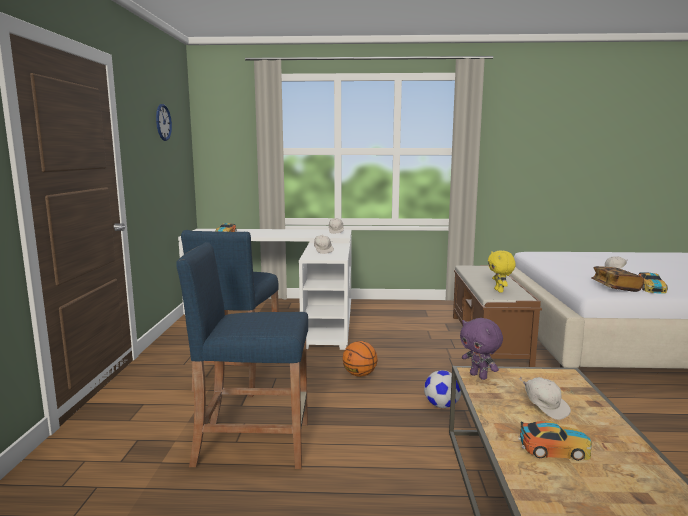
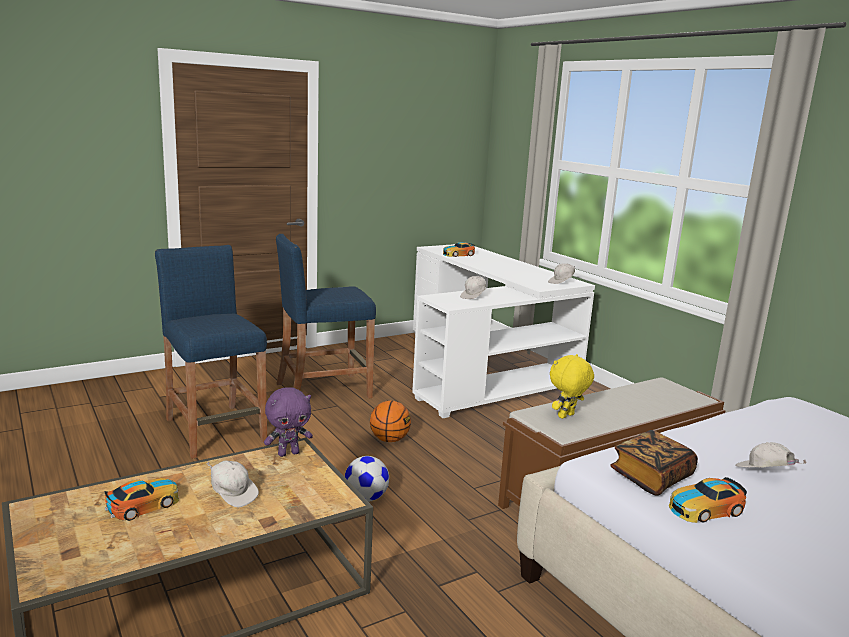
camera: 55 degrees right, 5 degrees up
(163, 122) = (415, 122): wall clock -> none
(479, 376) = (288, 453): purple plush toy -> purple plush toy turned 135 degrees counterclockwise
(545, 408) = (233, 494): white cap -> white cap turned 75 degrees counterclockwise
(554, 449) = (143, 505): toy car -> toy car turned 105 degrees counterclockwise

